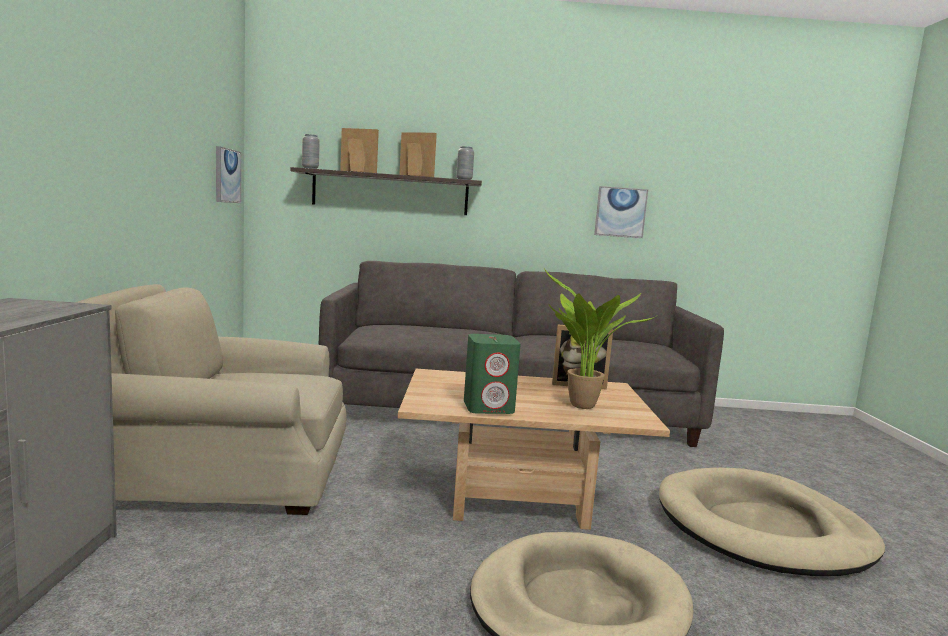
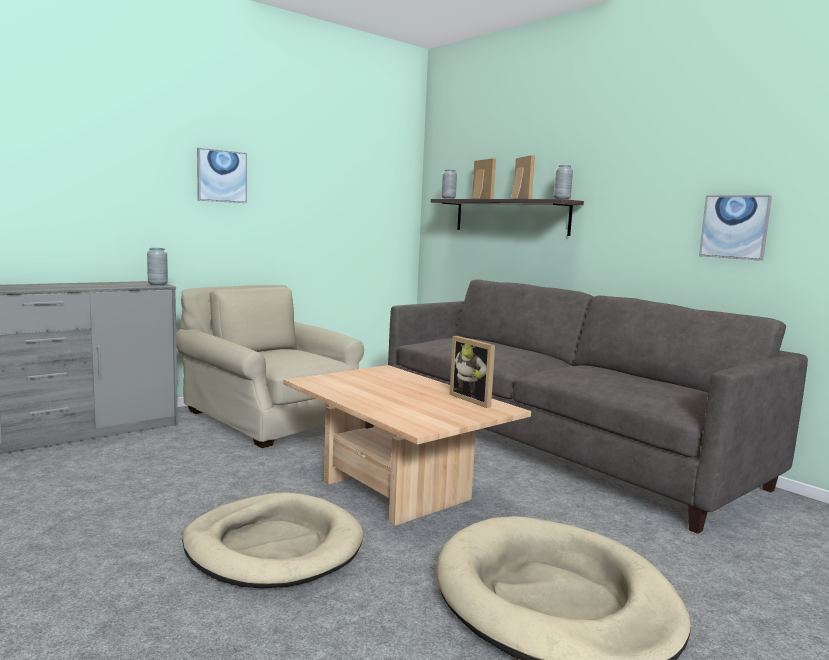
camera: 50 degrees right, 0 degrees up
(68, 305) = (157, 285): none -> grey vase
(227, 176) = (392, 209): picture -> picture (221, 176)
(489, 407) = (343, 391): green speaker -> none
(581, 407) = (409, 409): potted plant -> none

